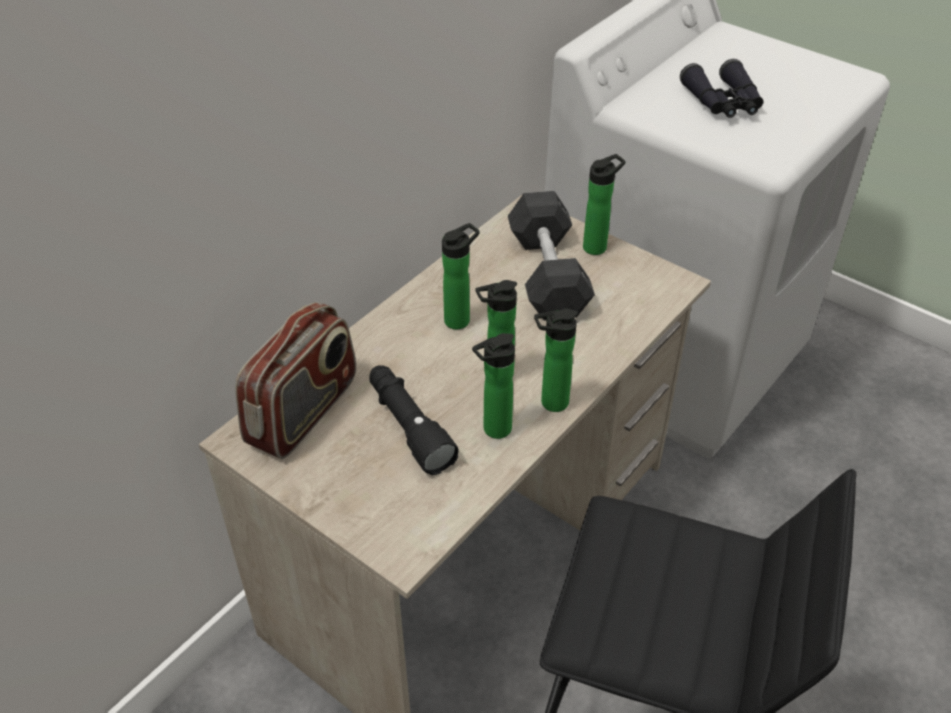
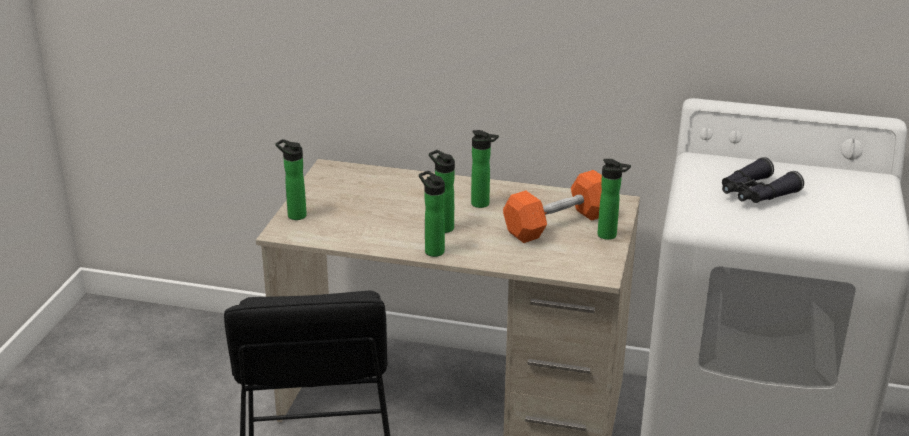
camera: 65 degrees right, 15 degrees down
(304, 412) = (362, 178): radio -> none
(408, 427) = (375, 210): black flashlight -> none
(493, 430) = (393, 237): bottle -> bottle (294, 215)
(548, 275) = (558, 224): grey dumbbell -> orange dumbbell

